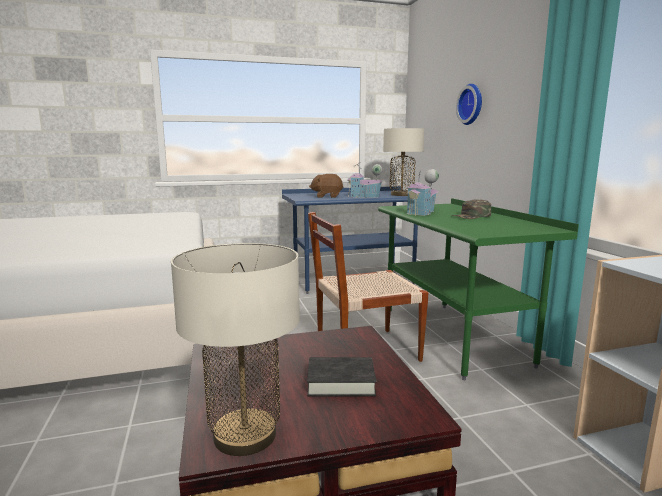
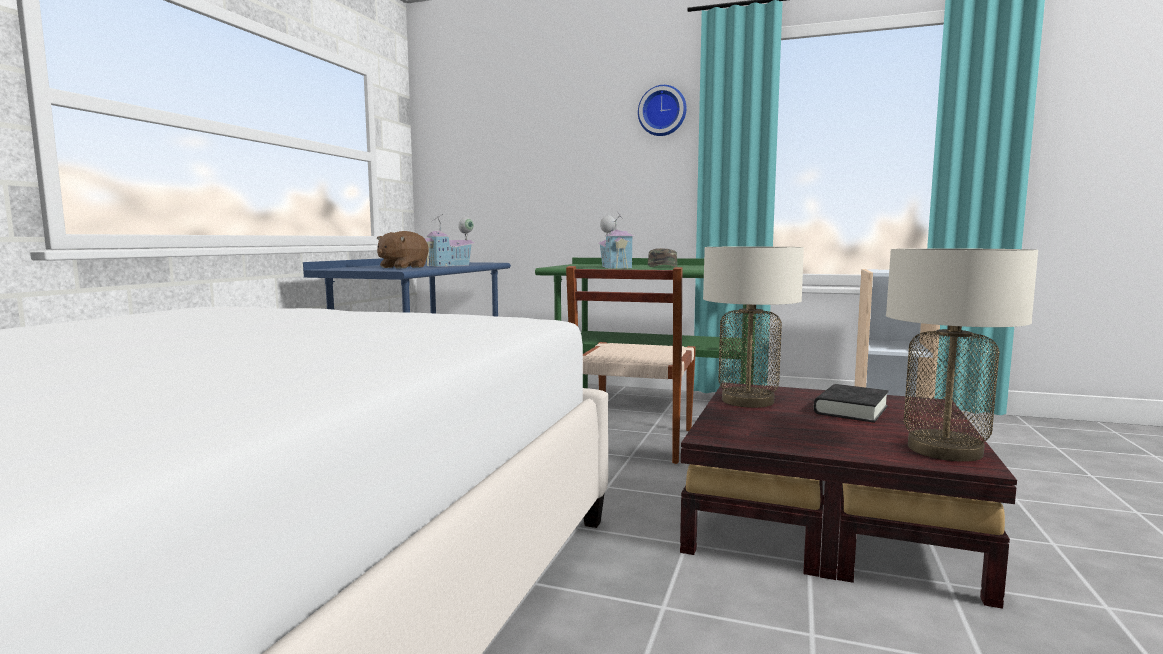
camera: 55 degrees left, 5 degrees down
(401, 195) = (471, 263): table lamp -> table lamp (747, 401)
(472, 104) = (569, 147): wall clock -> wall clock (662, 111)

